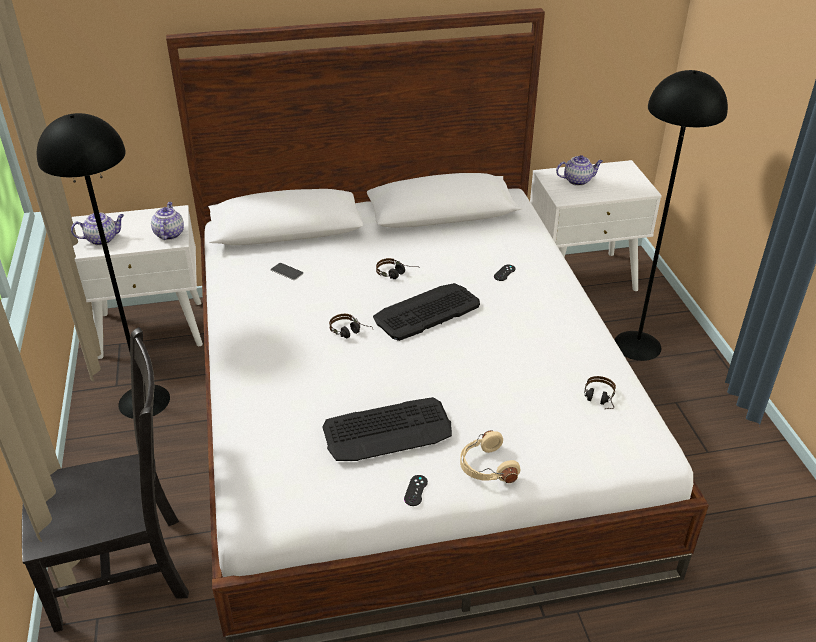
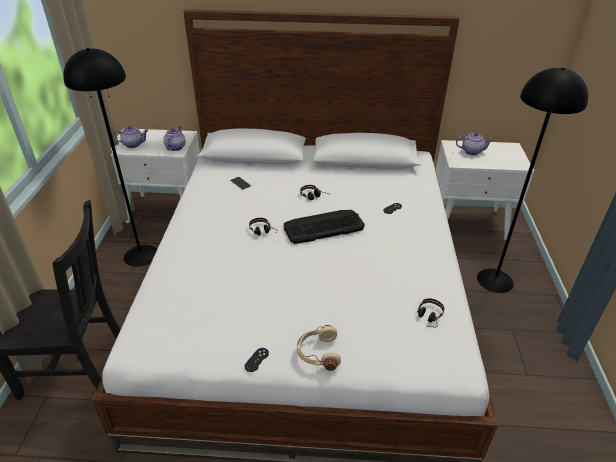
camera: 15 degrees right, 0 degrees up
(388, 431) = (256, 309): keyboard -> none

